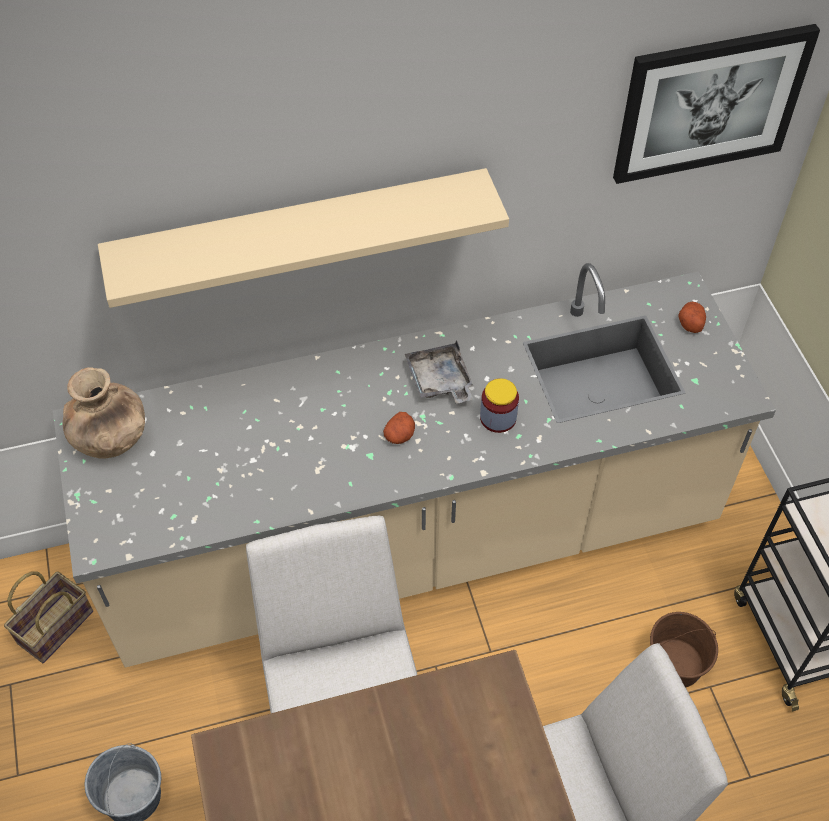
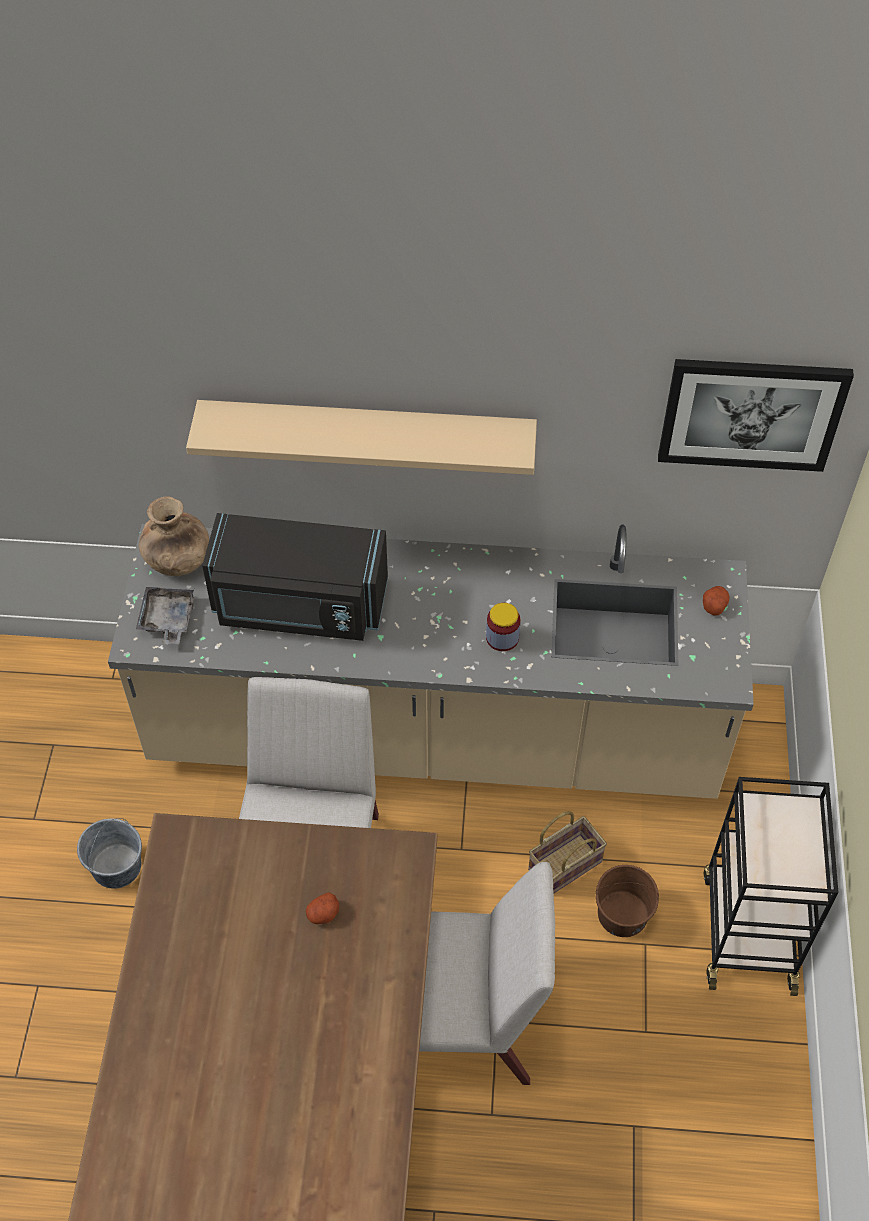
camera: 20 degrees right, 0 degrees up
(55, 625) = (106, 708): basket -> basket (565, 863)
(267, 448) = (299, 606): none -> black microwave
(399, 435) = (412, 627): potato -> potato (323, 914)
(440, 381) = (467, 592): grey tray -> grey tray (167, 620)

